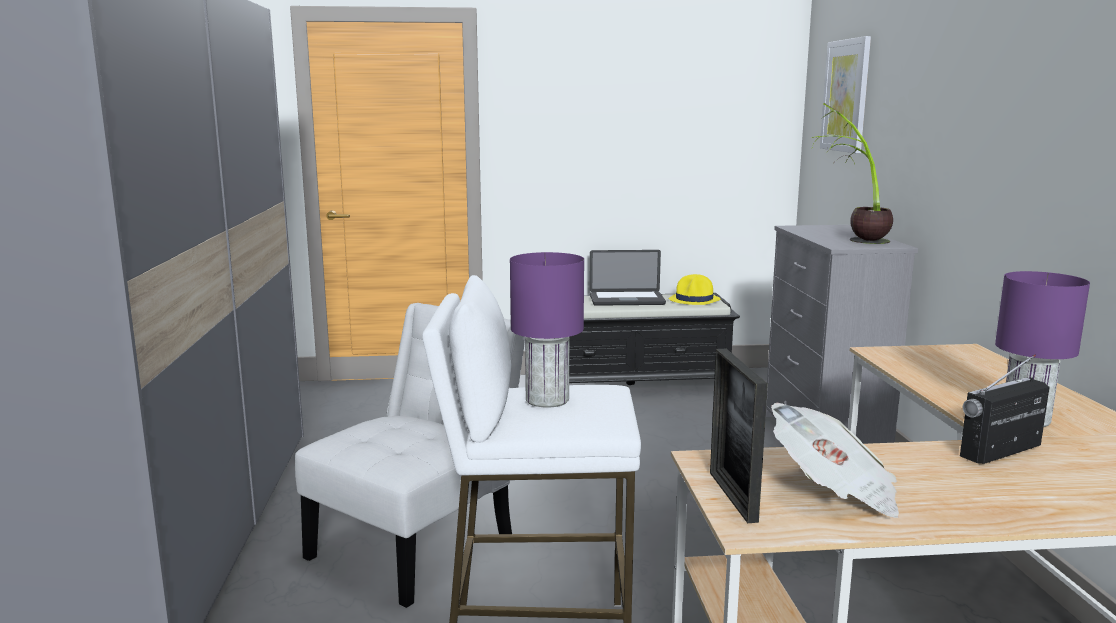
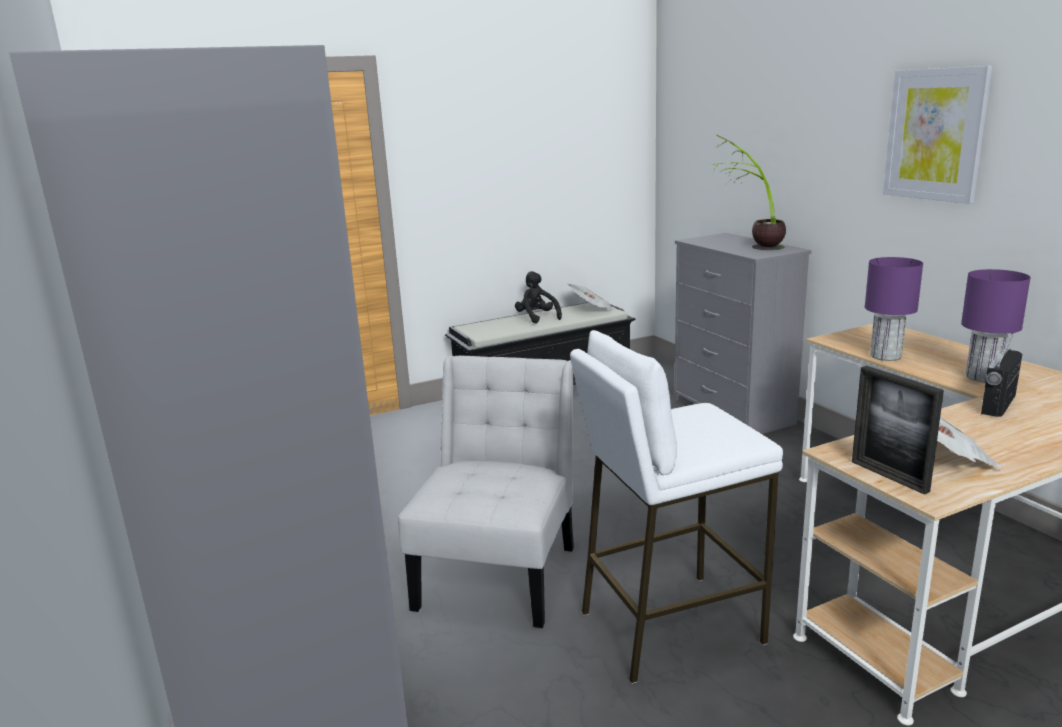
camera: 20 degrees left, 5 degrees up
(548, 400) = (678, 427): purple table lamp -> purple table lamp (885, 356)
(626, 300) = (537, 318): laptop -> black plush toy
(694, 300) = (592, 309): yellow hat -> newspaper
(846, 95) = (710, 124): picture -> picture (935, 134)

